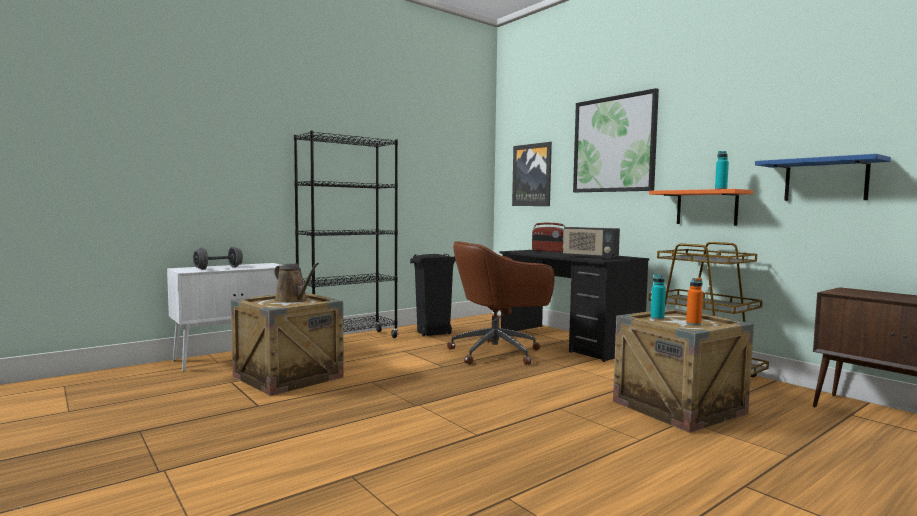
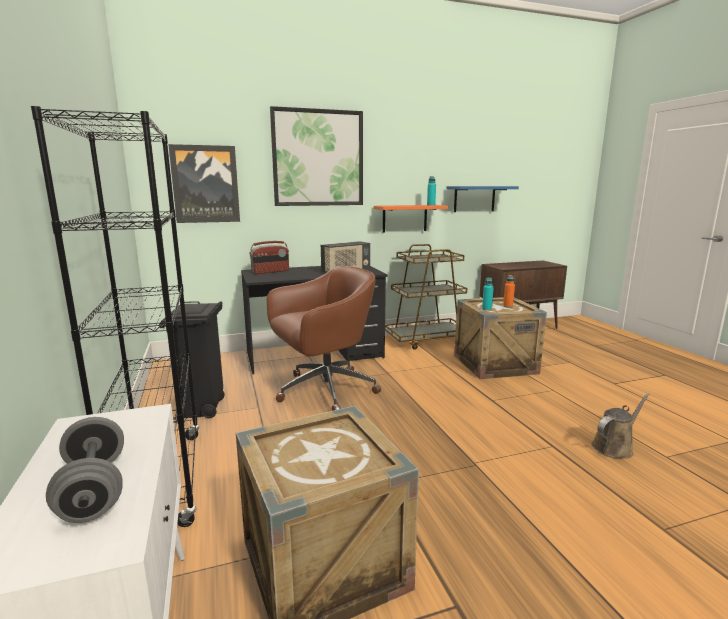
camera: 70 degrees left, 10 degrees up
(293, 300) = (307, 446): brown watering can -> brown watering can (614, 447)
(498, 353) = (324, 390): brown office chair -> brown office chair turned 120 degrees counterclockwise

